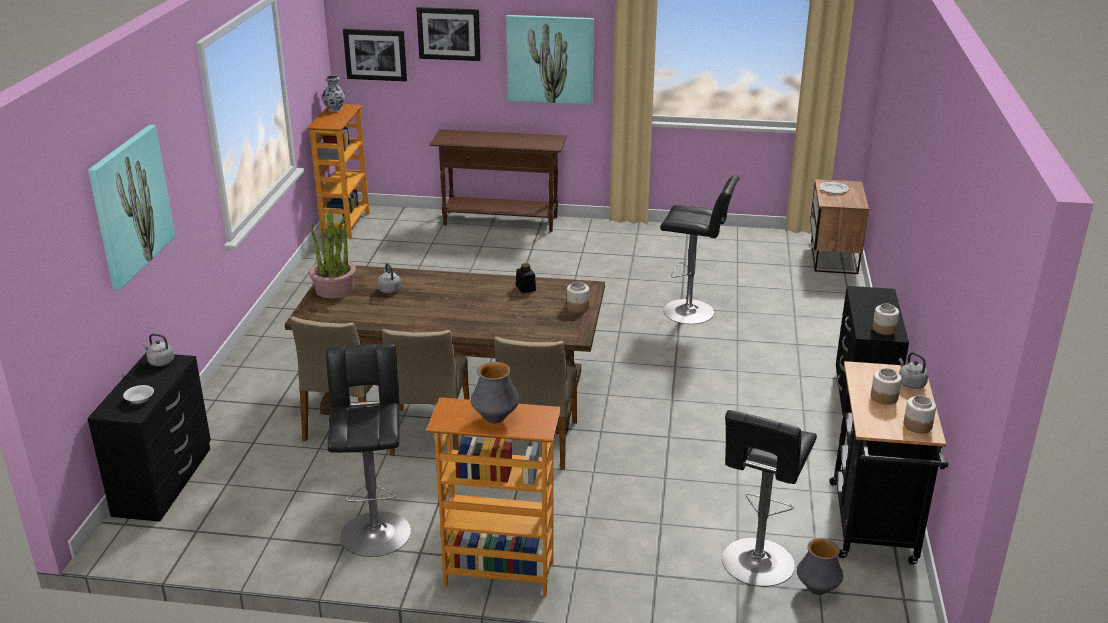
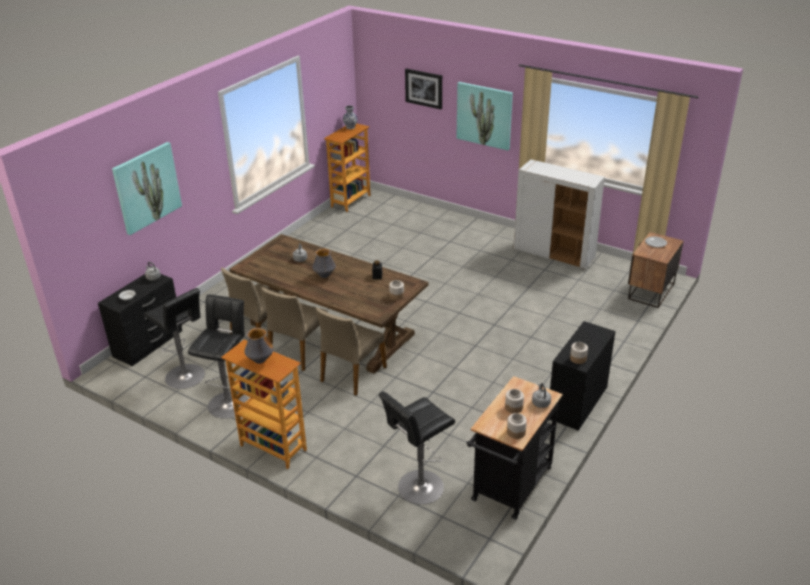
camera: 25 degrees right, 5 degrees up
(334, 289) = (271, 252): potted plant -> none
(375, 54) = (381, 95): picture -> none
(501, 221) = (446, 217): brown console table -> none
(681, 239) = (554, 254): none -> white cabinet
(692, 312) = (517, 310): black stool -> black stool (187, 377)
(817, 589) = (441, 515): vase -> vase (324, 276)

